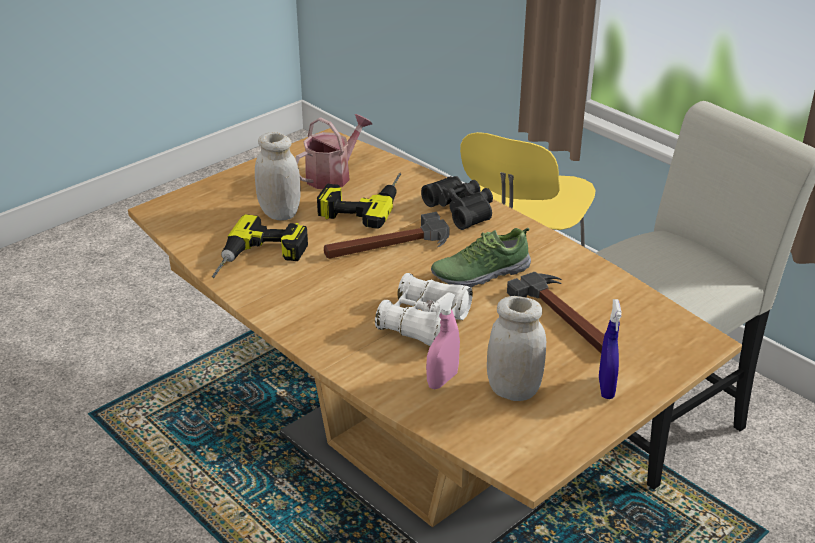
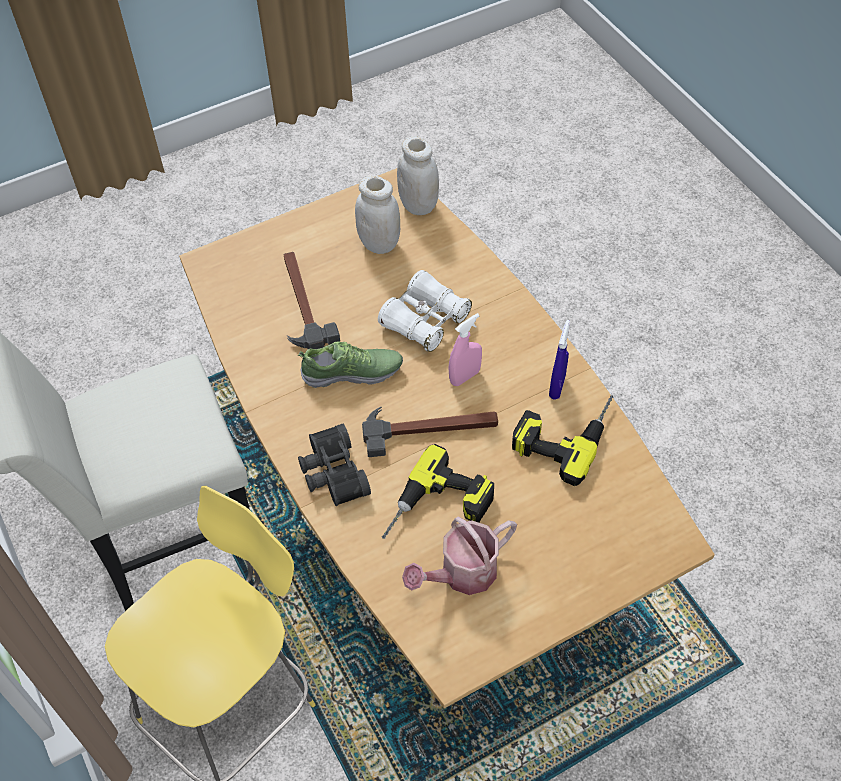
camera: 165 degrees left, 20 degrees up
(279, 213) = (536, 507): white jar -> white jar (418, 205)
(442, 380) = (429, 261): pink spray bottle -> pink spray bottle (465, 377)
(606, 388) = (310, 234): blue spray bottle -> blue spray bottle (557, 387)

